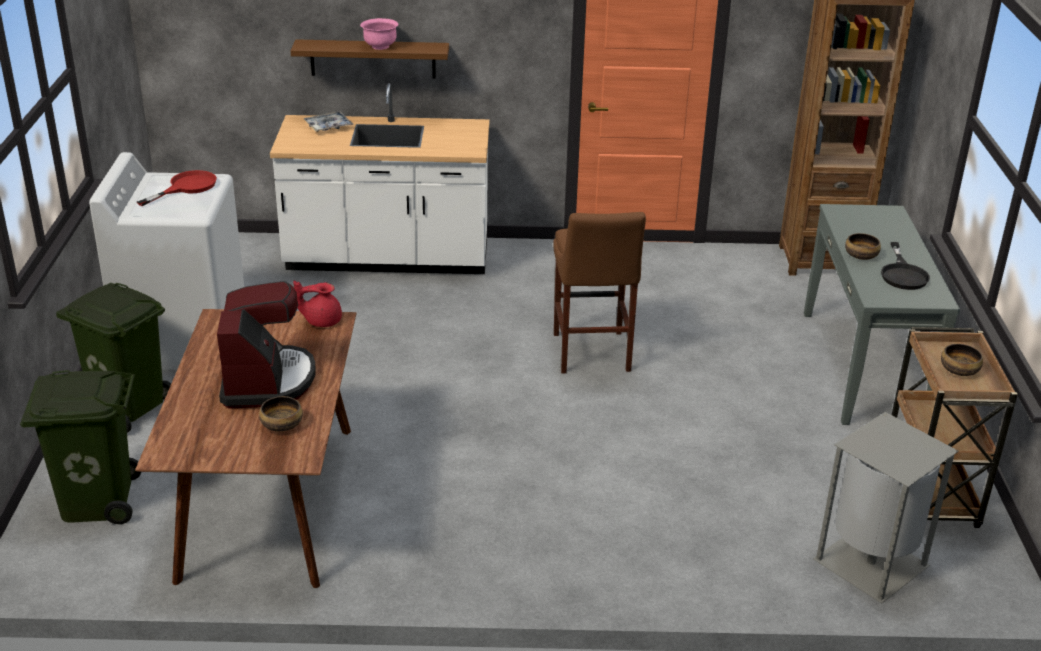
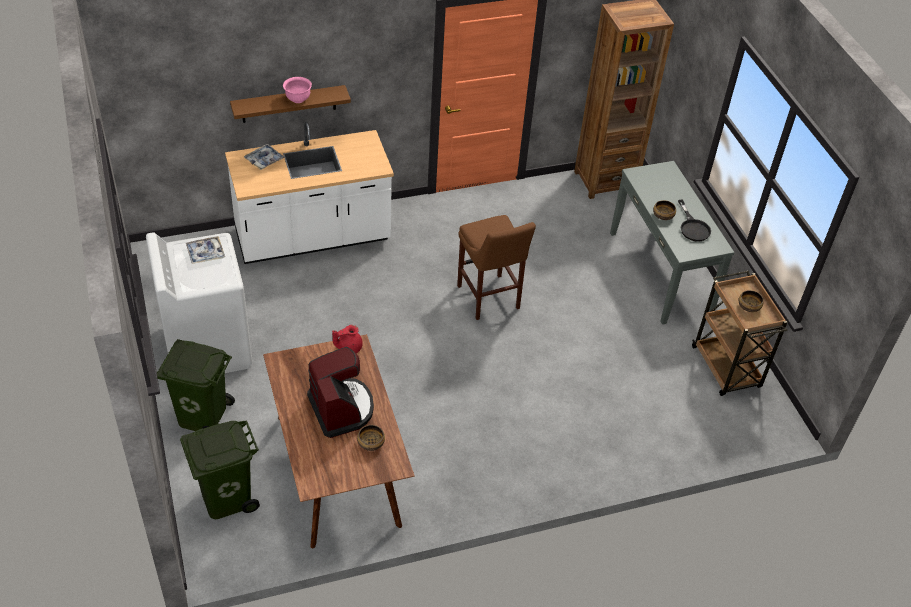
camera: 20 degrees left, 15 degrees up
(186, 187) = (205, 253): red frying pan -> tray
(873, 563) = (710, 427): grey trash can -> none

